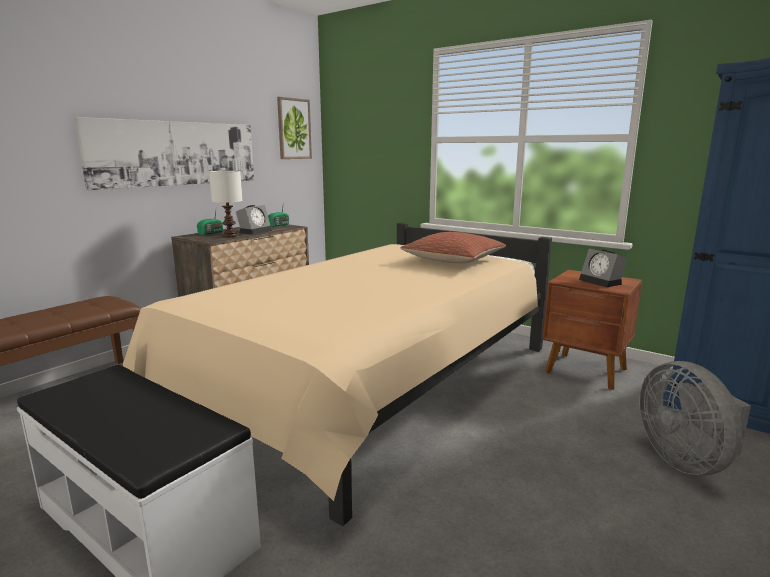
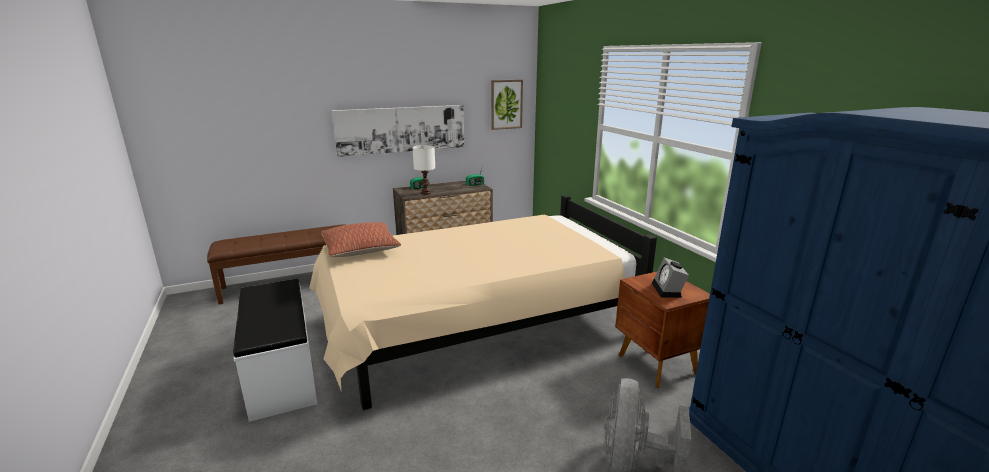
camera: 30 degrees right, 5 degrees up
(255, 231) = (449, 190): alarm clock -> none
(453, 260) = (557, 243): pillow -> pillow (361, 249)

